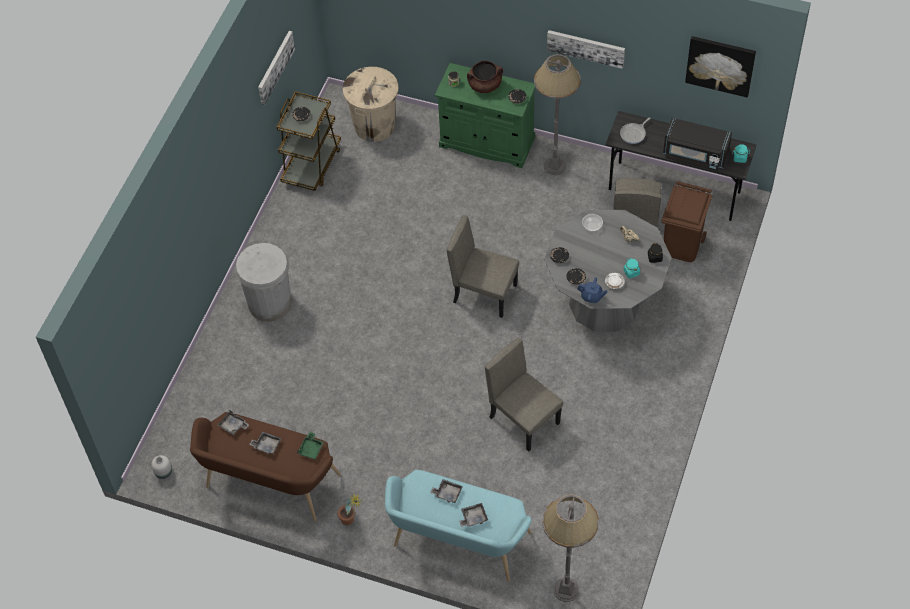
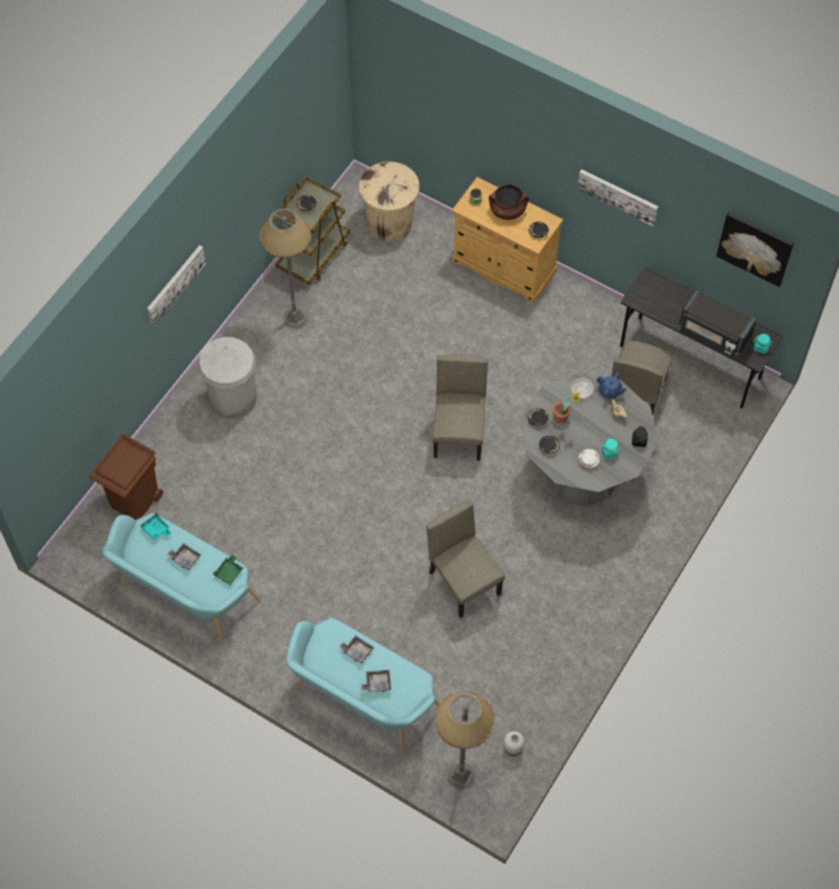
camera: 10 degrees right, 5 degrees up
(163, 472) = (81, 558): white vase -> white vase (512, 747)
(233, 426) = (156, 530): grey tray -> turquoise tray
(268, 485) = (184, 596): brown bench -> turquoise bench
(275, 67) = (284, 151): picture -> picture (175, 284)
(351, 521) = (258, 652): potted plant -> potted plant (564, 419)
(485, 293) = (459, 434): beige chair -> beige chair turned 60 degrees clockwise
(486, 142) = (504, 266): green cabinet -> beige cabinet
(554, 166) = (569, 308): grey floor lamp -> grey floor lamp (294, 318)
(591, 297) = (560, 470): blue teapot -> blue teapot (610, 391)
(634, 134) = (654, 296): frying pan -> none
(682, 246) = (682, 425): brown trash can -> brown trash can (134, 499)

